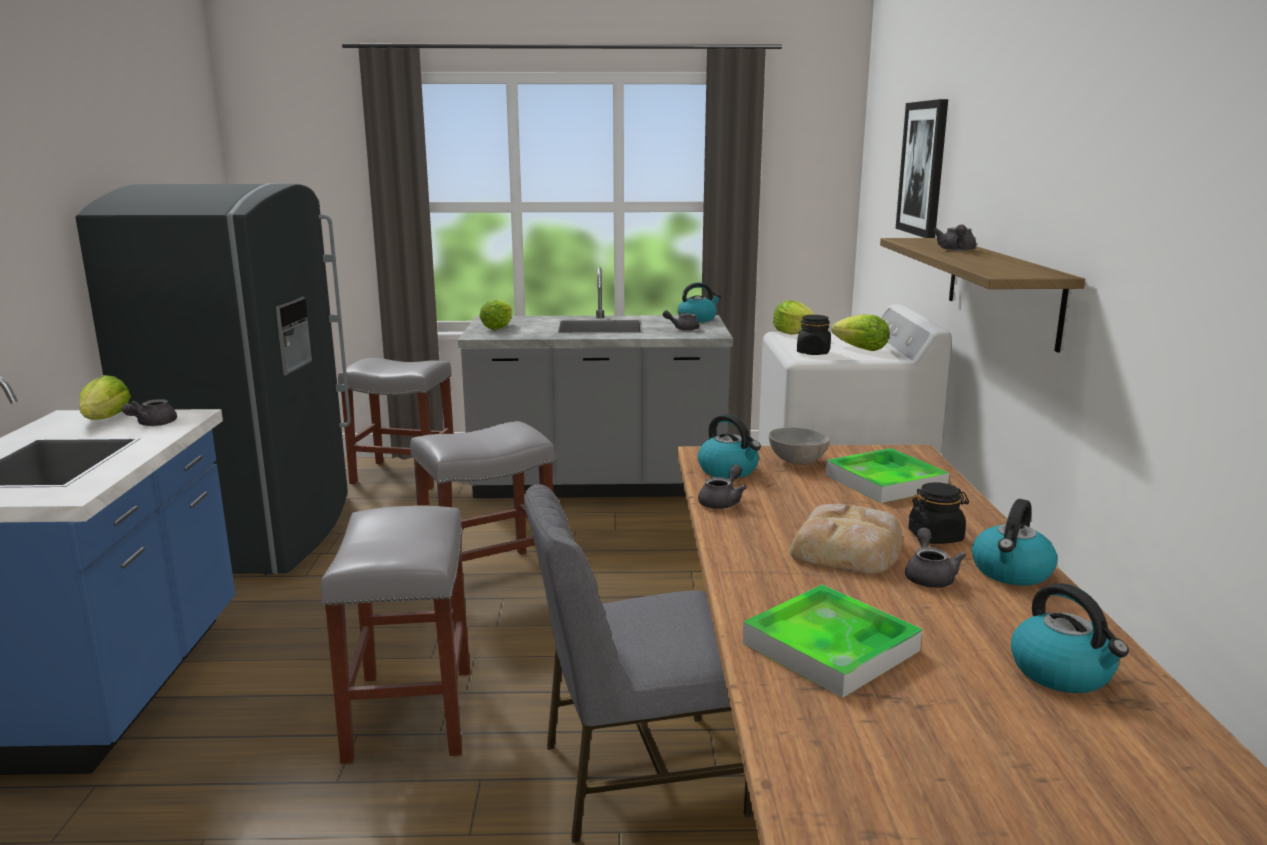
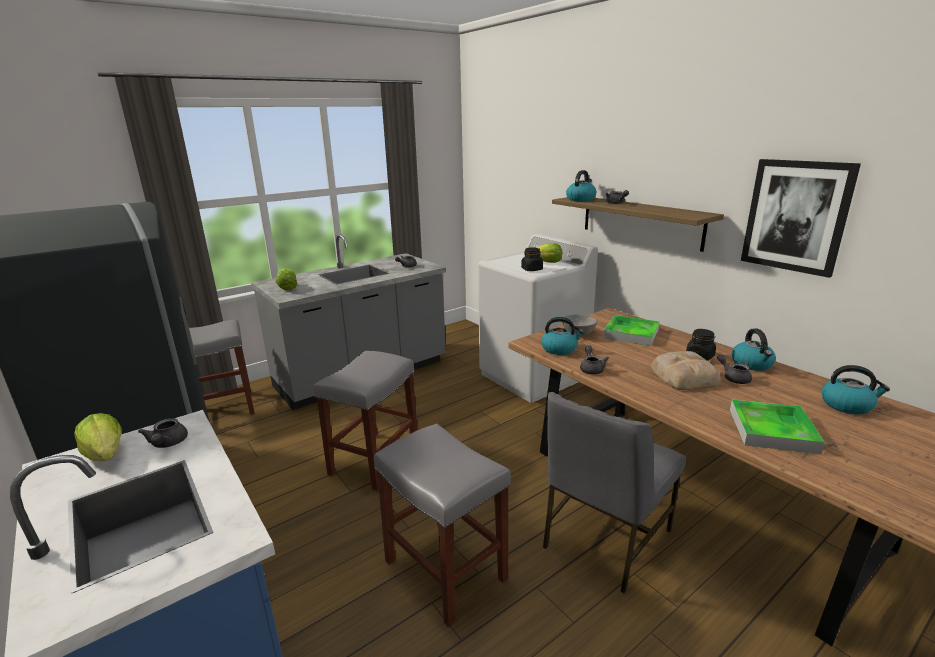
camera: 35 degrees left, 5 degrees up
(697, 319) = (401, 258): kettle -> kettle (580, 199)
(794, 334) = (497, 259): lettuce -> none
(923, 168) = (542, 157): picture -> picture (796, 216)

